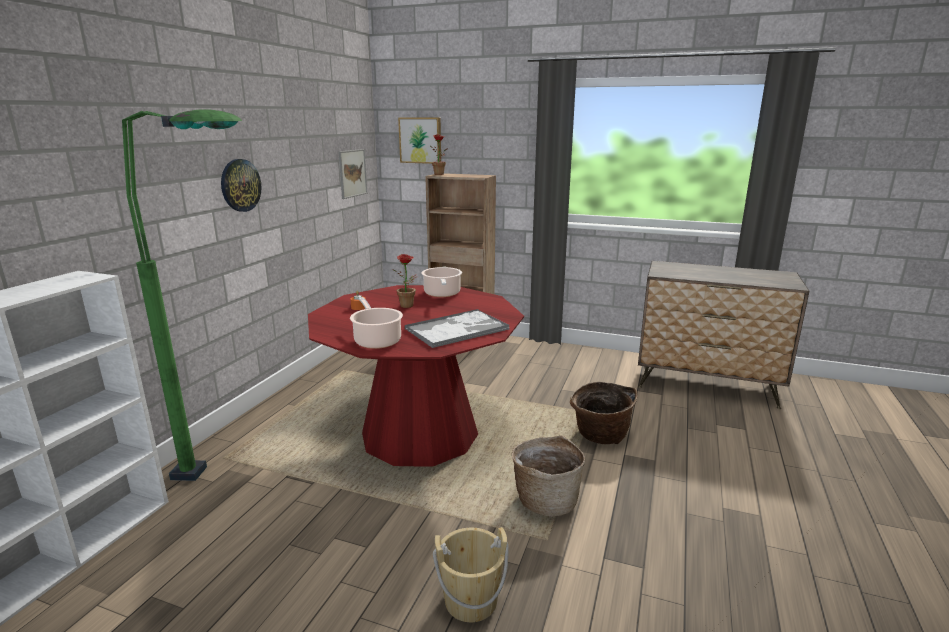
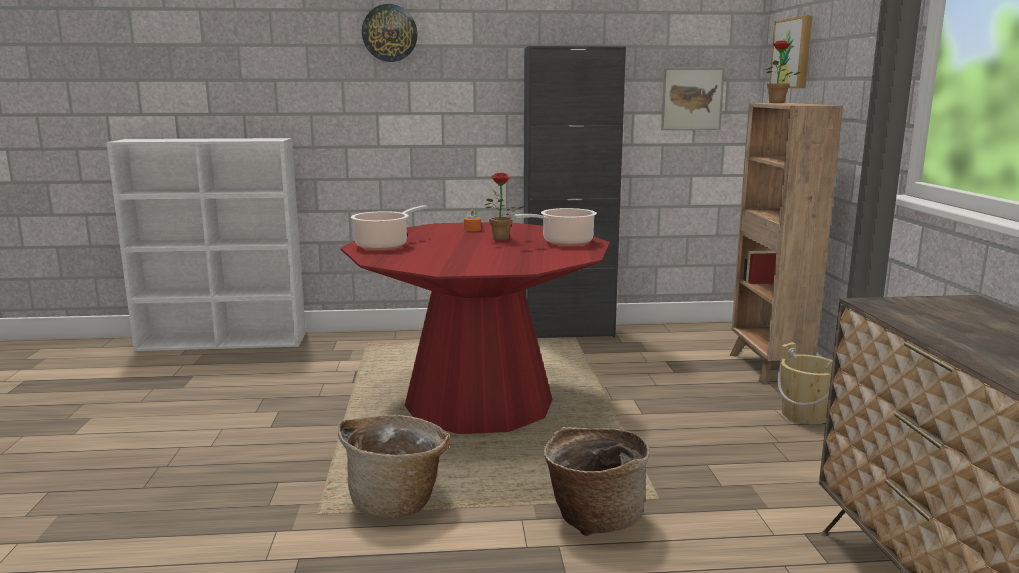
camera: 65 degrees right, 5 degrees down
(239, 475) = (347, 355): green floor lamp -> none
(240, 185) = (481, 92): wall clock -> wall clock (389, 33)
(329, 369) = (568, 332): none -> black cabinet
(457, 329) = (448, 260): tray -> none
(471, 600) = (208, 490): beige bucket -> beige bucket (805, 414)

